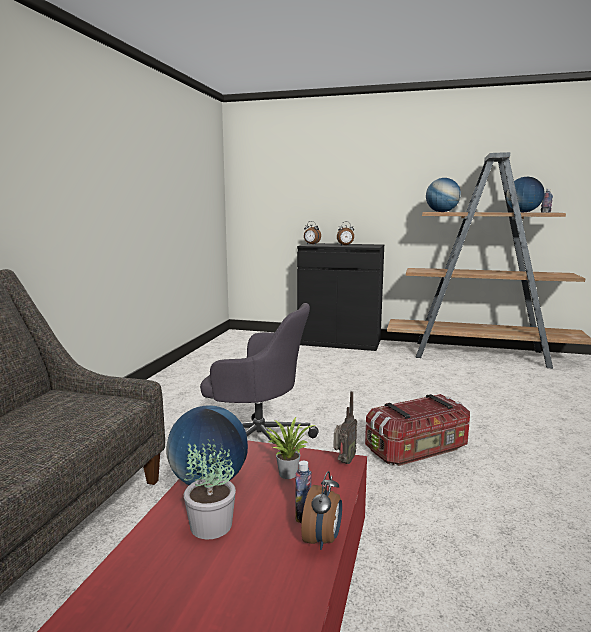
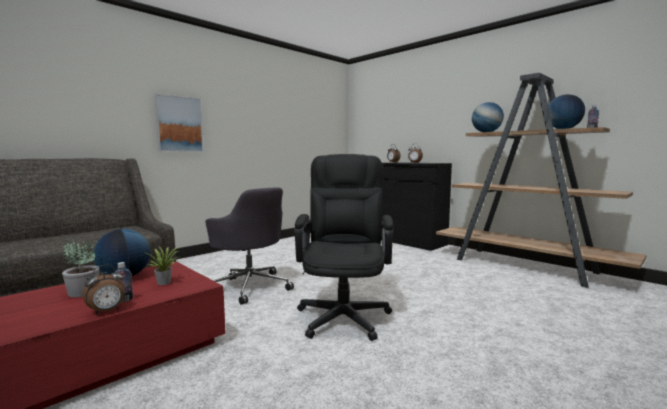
camera: 30 degrees right, 5 degrees down
(53, 200) = (179, 124): none -> picture
(343, 462) = (203, 285): radio -> none
(418, 450) = (344, 313): storage box -> black office chair

